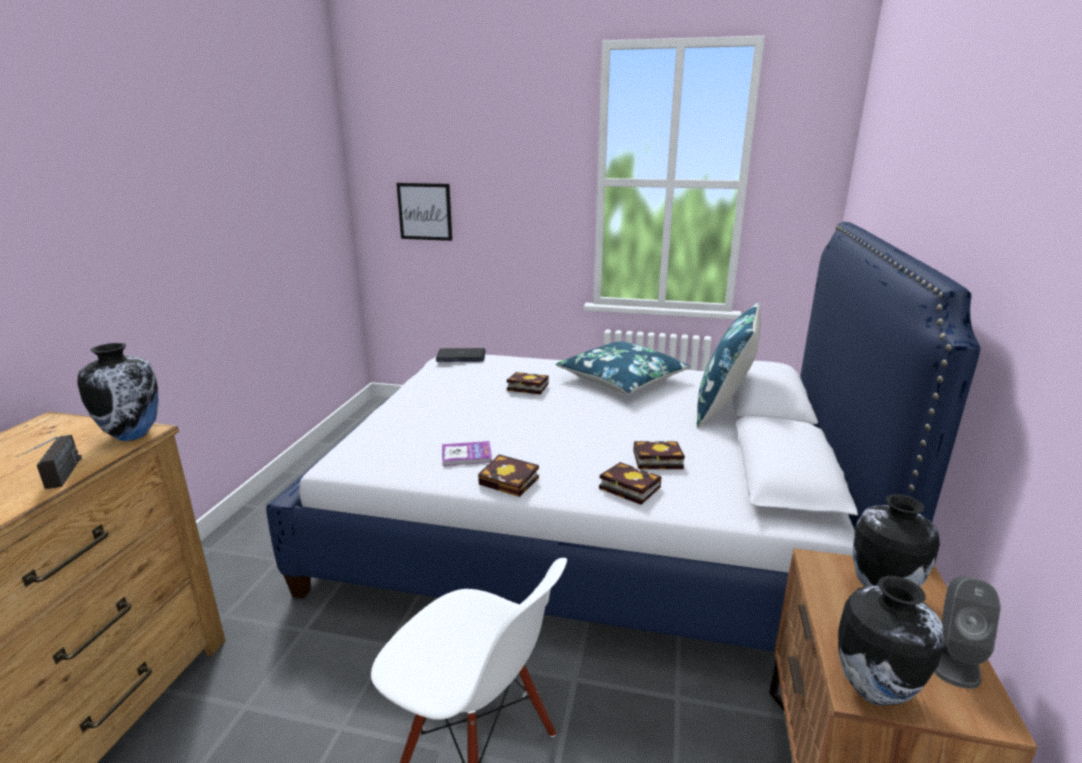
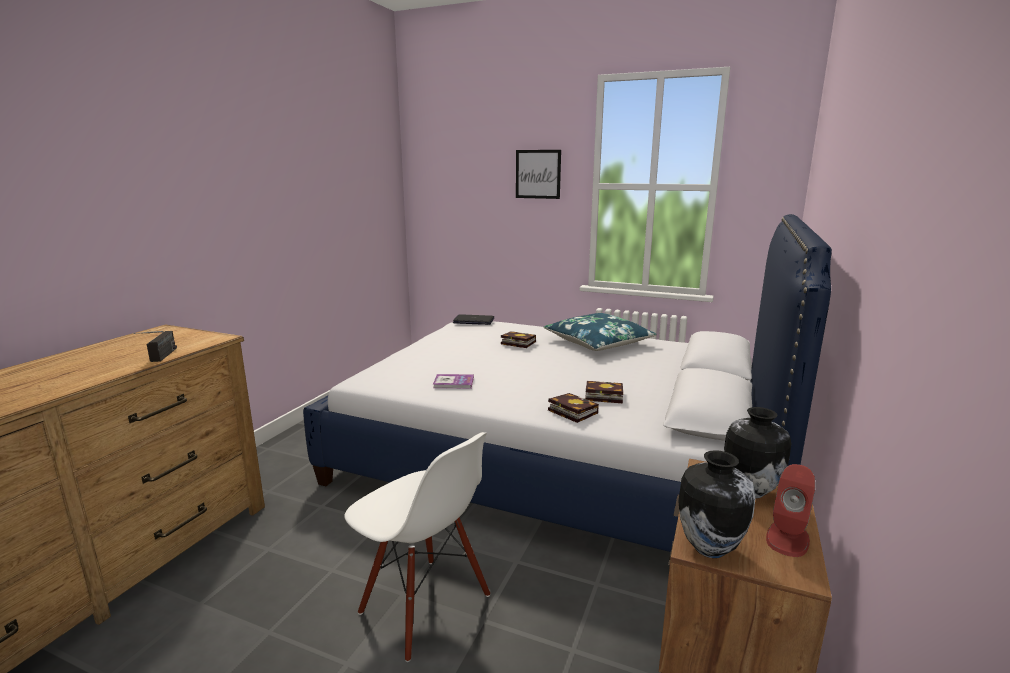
camera: 10 degrees right, 5 degrees down
(134, 434) = (213, 339): vase -> none
(425, 211) = (458, 209): picture -> picture (538, 174)
(511, 481) = (481, 401): book -> none
(723, 408) = (676, 366): blue pillow -> none
(952, 660) = (787, 538): grey speaker -> red speaker

